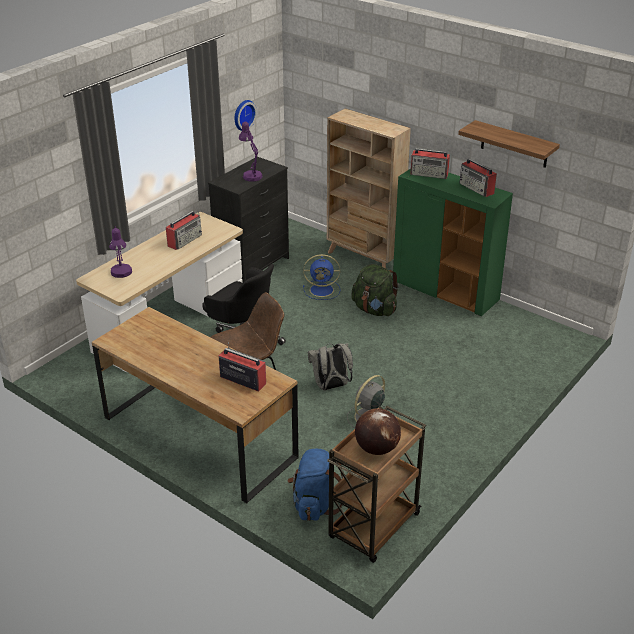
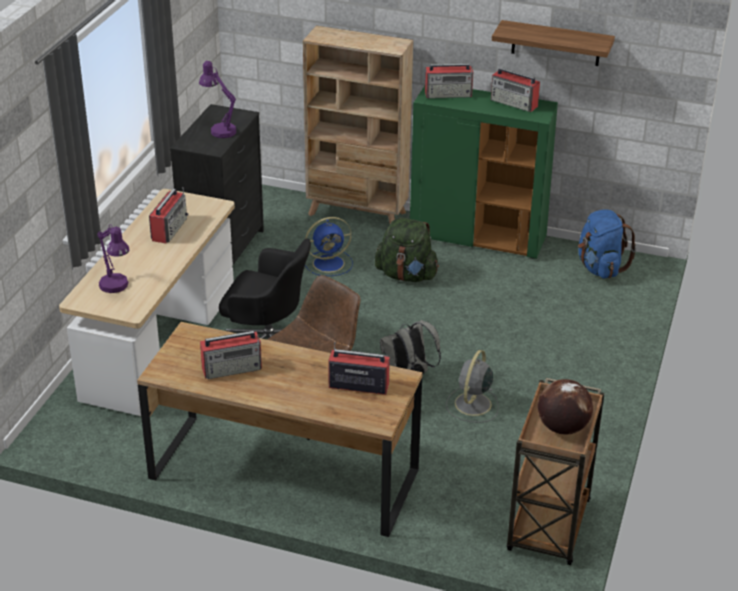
camera: 20 degrees left, 0 degrees up
(161, 348) = (233, 368): none -> radio
(243, 114) = (185, 51): wall clock -> none
(314, 504) = (468, 518): blue backpack -> blue backpack (600, 268)

